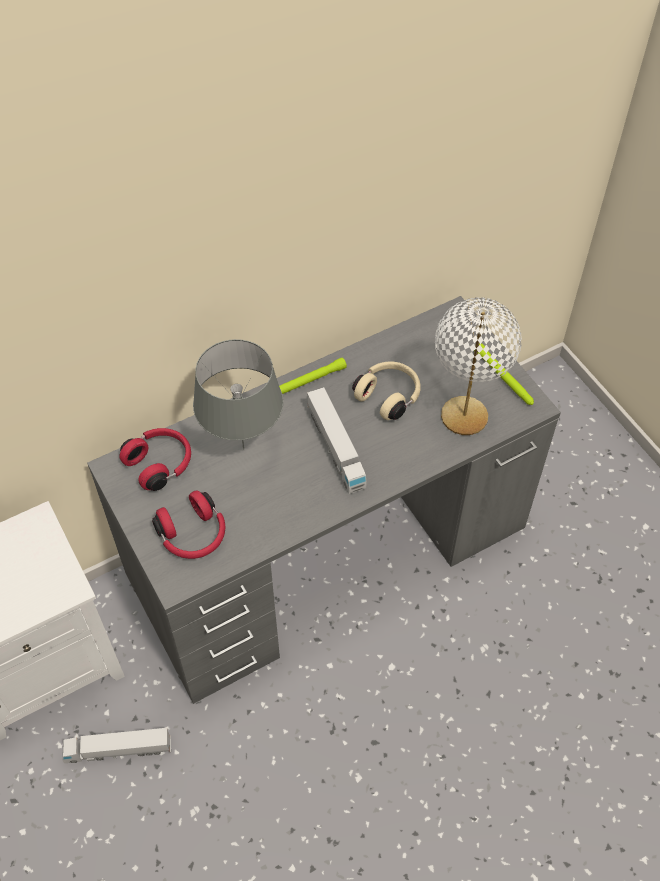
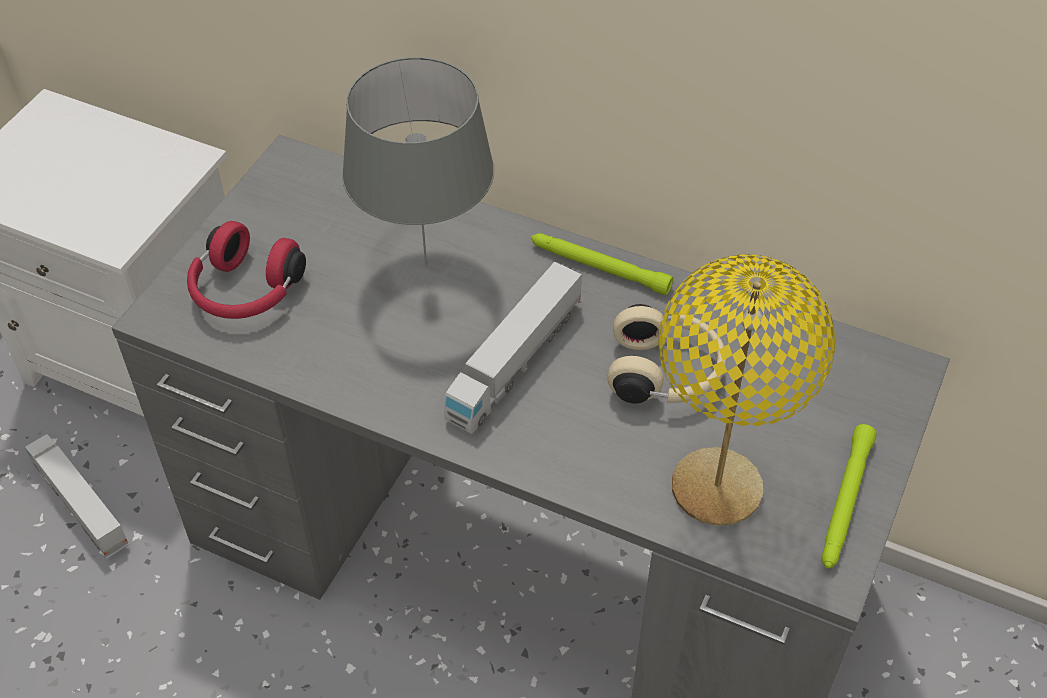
camera: 55 degrees right, 5 degrees down
(160, 464) = (332, 199): red headphones -> none
(464, 416) = (718, 488): white table lamp -> yellow table lamp

